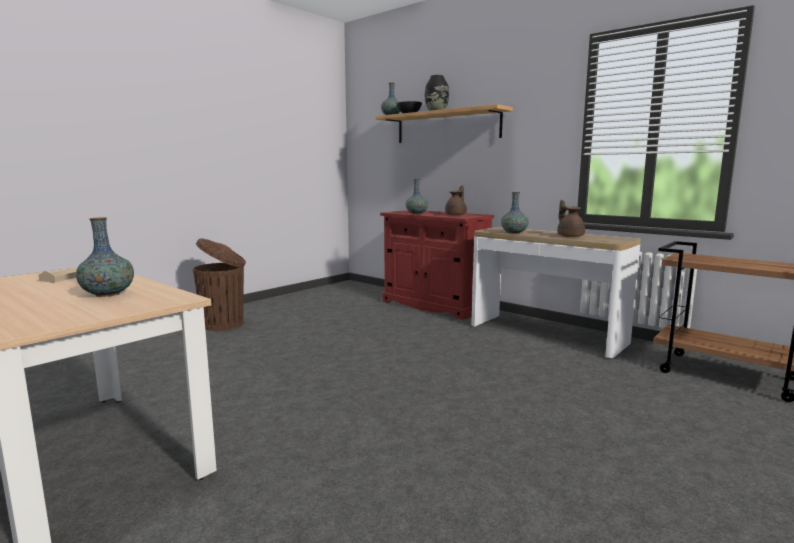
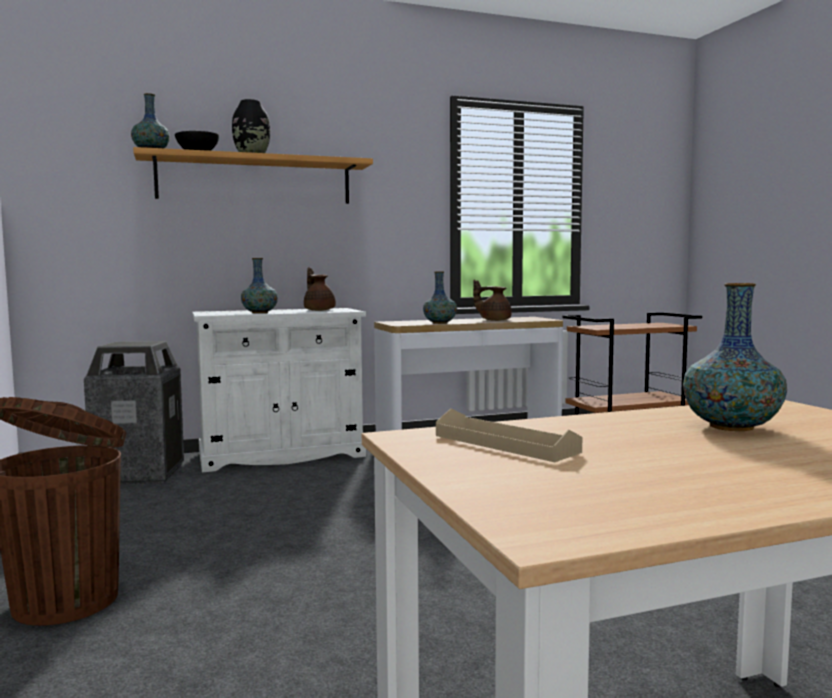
camera: 60 degrees left, 5 degrees down
(365, 294) = (139, 474): none -> trash can
(434, 305) = (281, 455): red cabinet -> white cabinet

